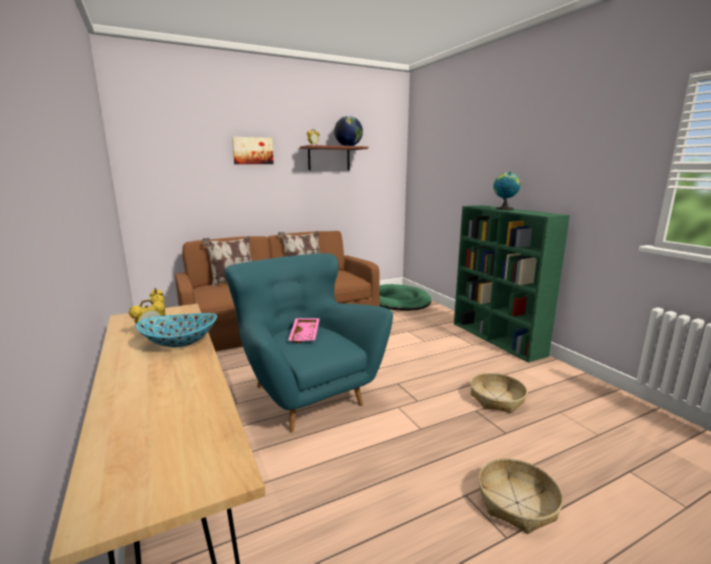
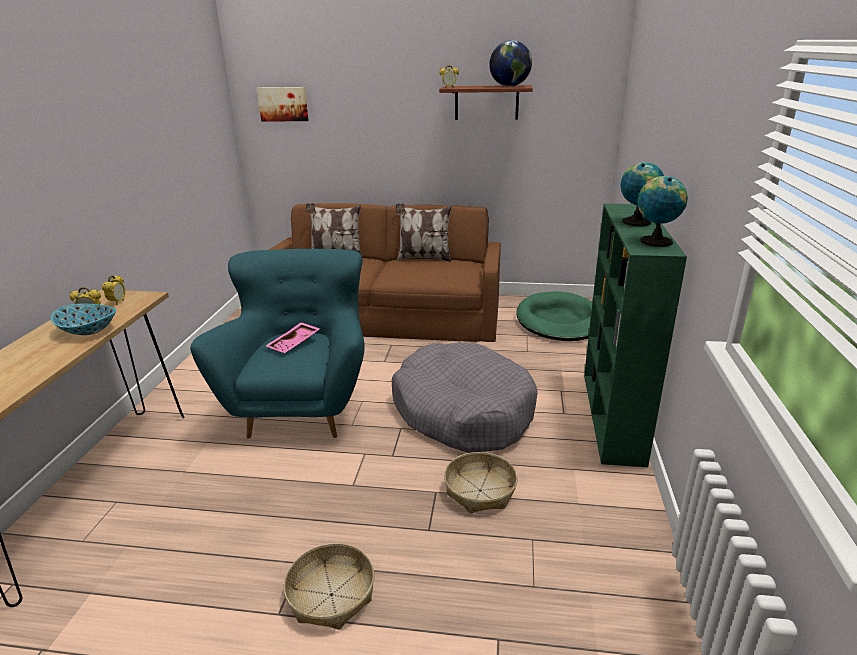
camera: 35 degrees right, 10 degrees up
(252, 151) = (381, 94): picture -> picture (283, 104)
(419, 361) = (463, 411): none -> grey dog bed
(538, 212) = (655, 241): none -> globe

